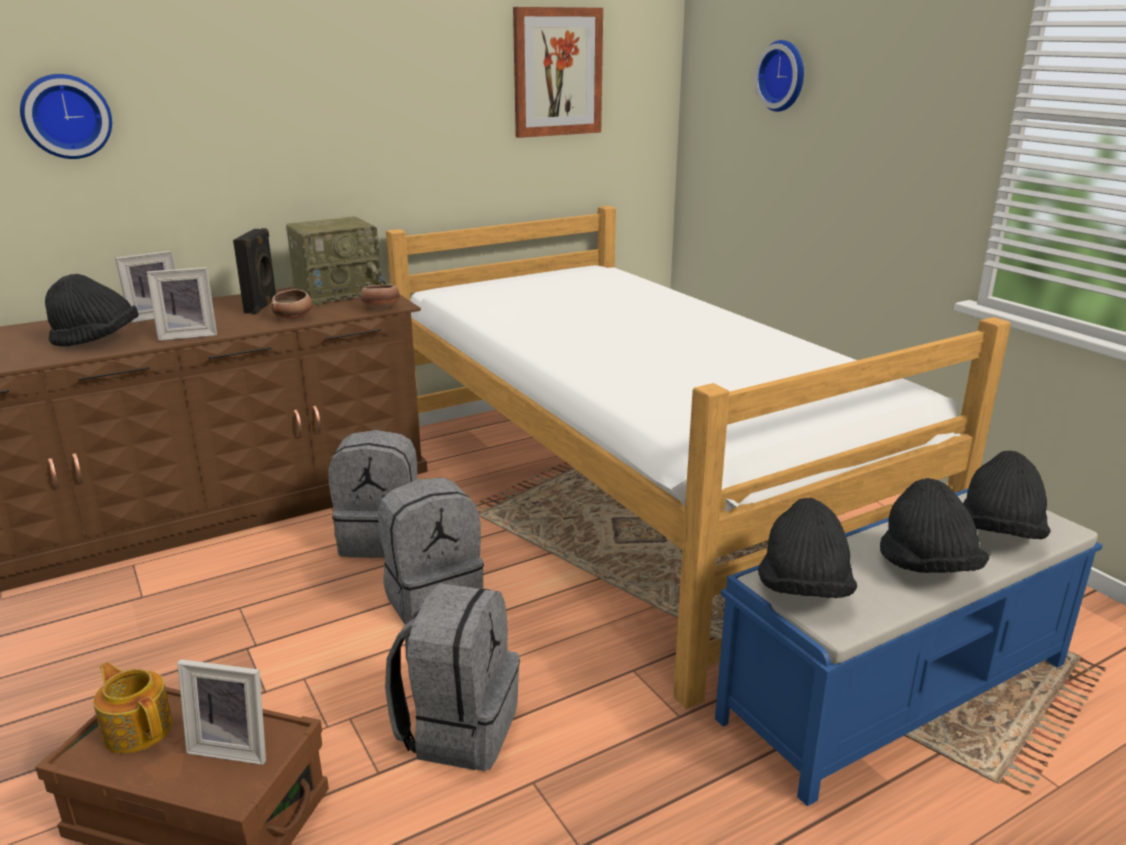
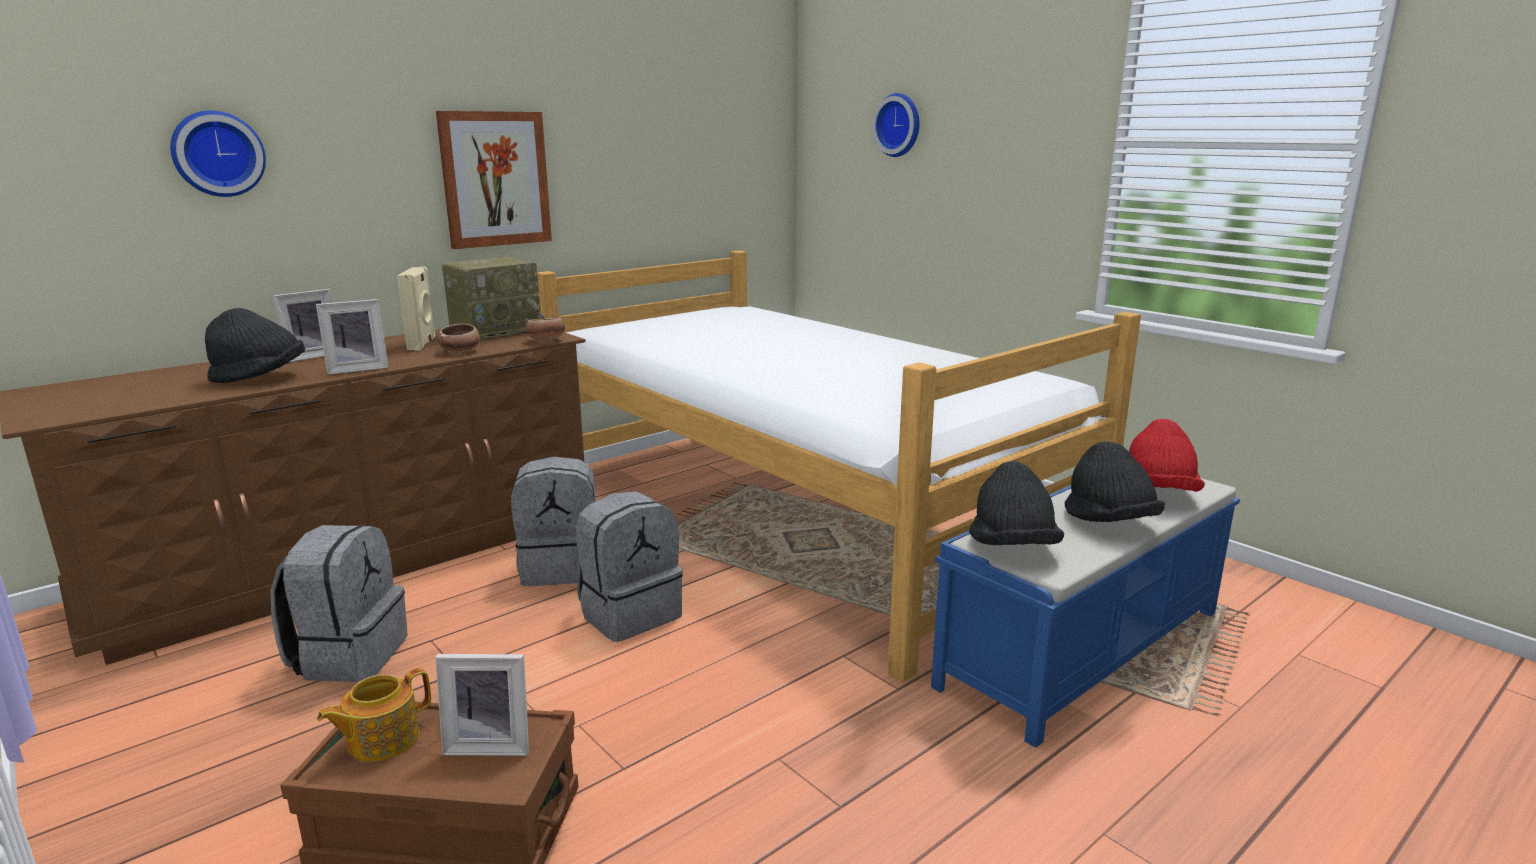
camera: 10 degrees left, 5 degrees down
(138, 728) = (381, 740): teapot -> teapot turned 75 degrees counterclockwise
(262, 306) = (423, 344): black speaker -> beige speaker
(458, 728) = (691, 721): grey backpack -> grey backpack (349, 656)
(557, 72) = (689, 124): picture -> picture (495, 179)
(998, 534) = (1157, 494): black hat -> red hat

